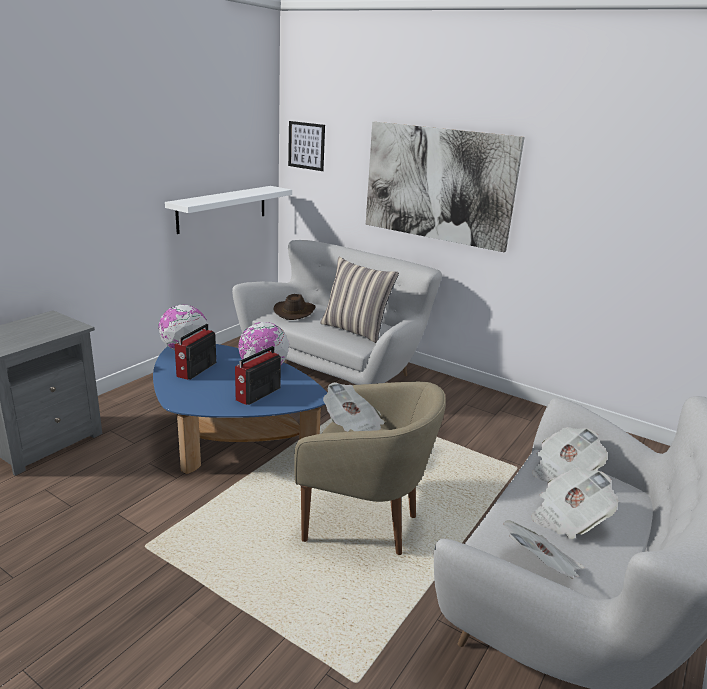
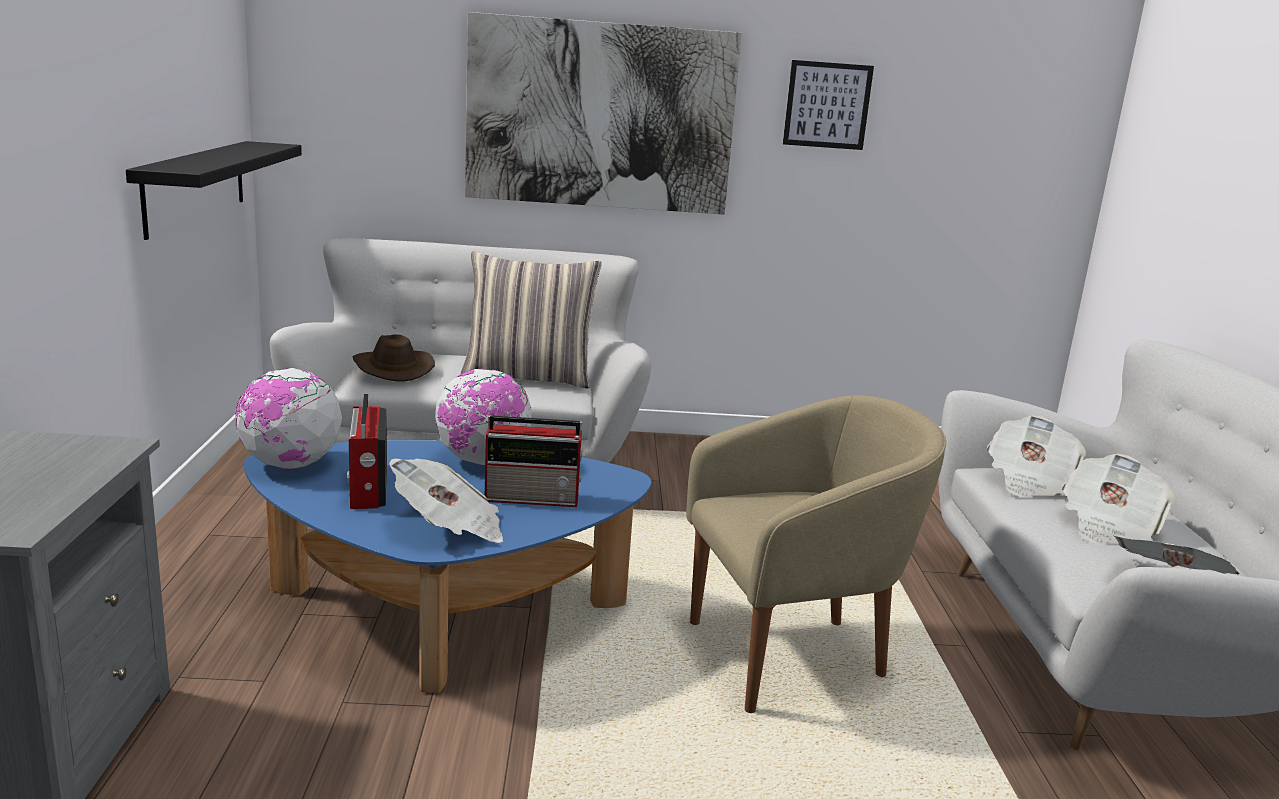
camera: 35 degrees left, 5 degrees down
(222, 208) = (195, 186): white shelf -> black shelf
(257, 394) = (534, 498): radio -> radio turned 90 degrees counterclockwise
(306, 146) = (318, 60): picture -> picture (827, 105)
(353, 426) = (756, 496): newspaper -> newspaper (450, 528)

